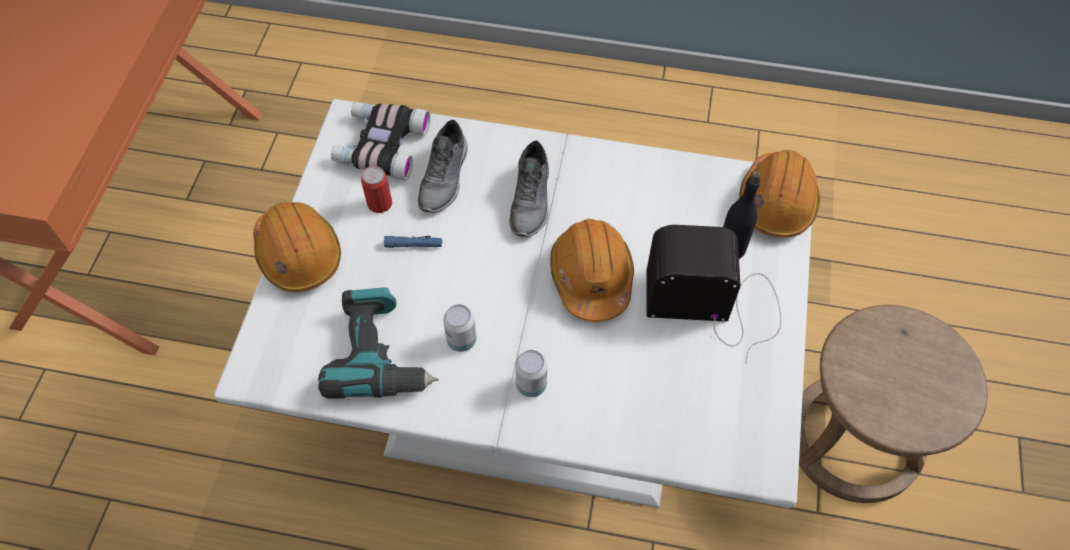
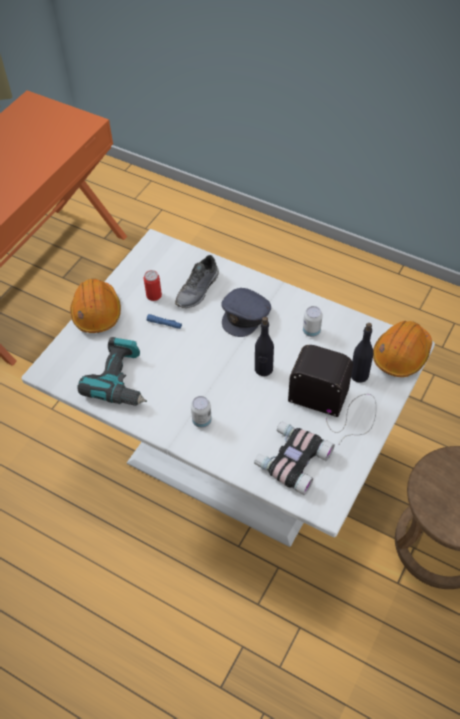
camera: 20 degrees right, 5 degrees down
(380, 145) = (167, 262): binoculars -> binoculars (292, 460)
(461, 340) = (171, 385): can -> can (311, 331)
(532, 200) = (245, 315): grey shoe -> grey cap
(591, 277) = (263, 369): orange hard hat -> black bottle

